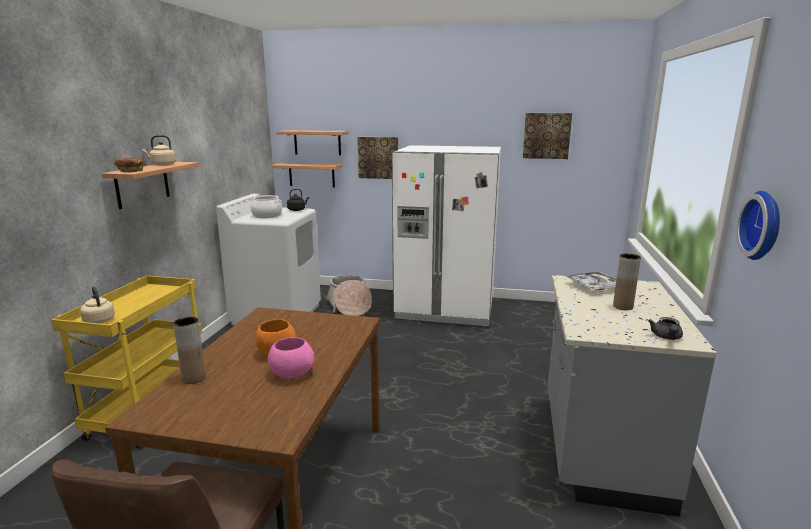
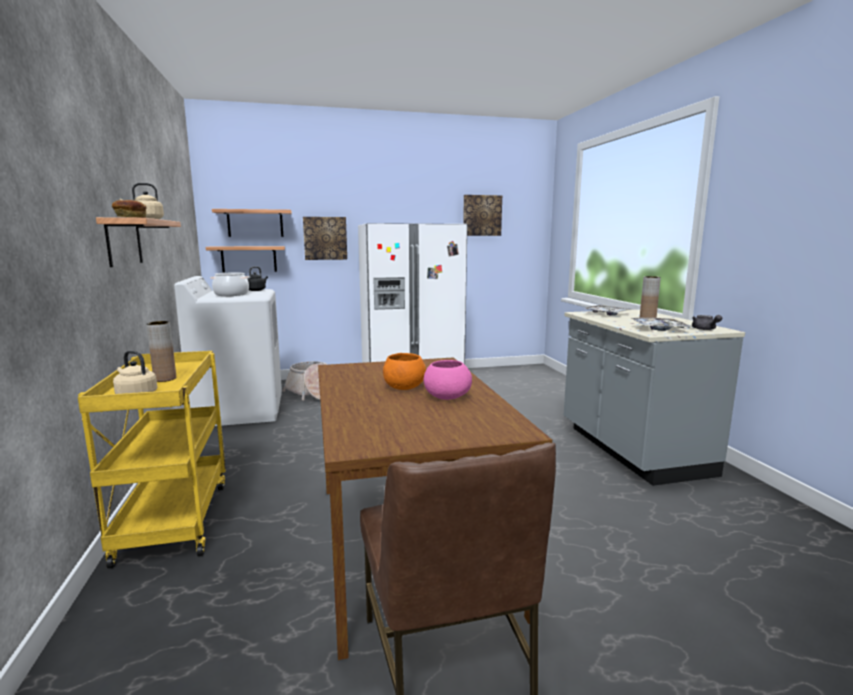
camera: 25 degrees left, 5 degrees down
(194, 378) = (354, 415): brown vase -> brown vase (165, 379)
(607, 325) = (659, 328): none -> tray
(764, 225) = (750, 239): wall clock -> none

